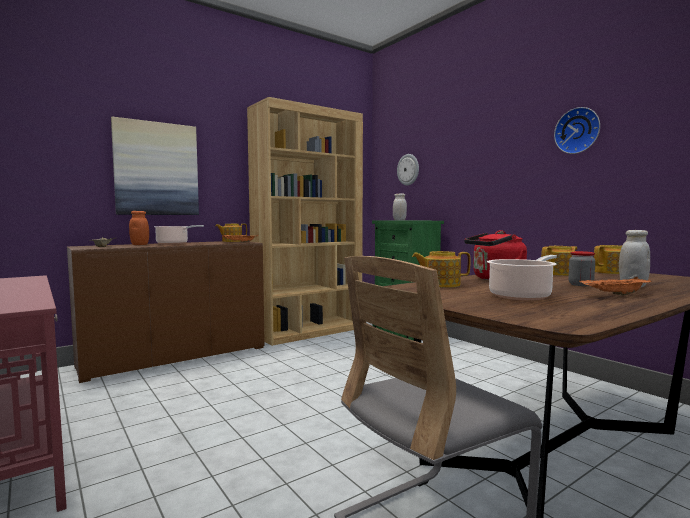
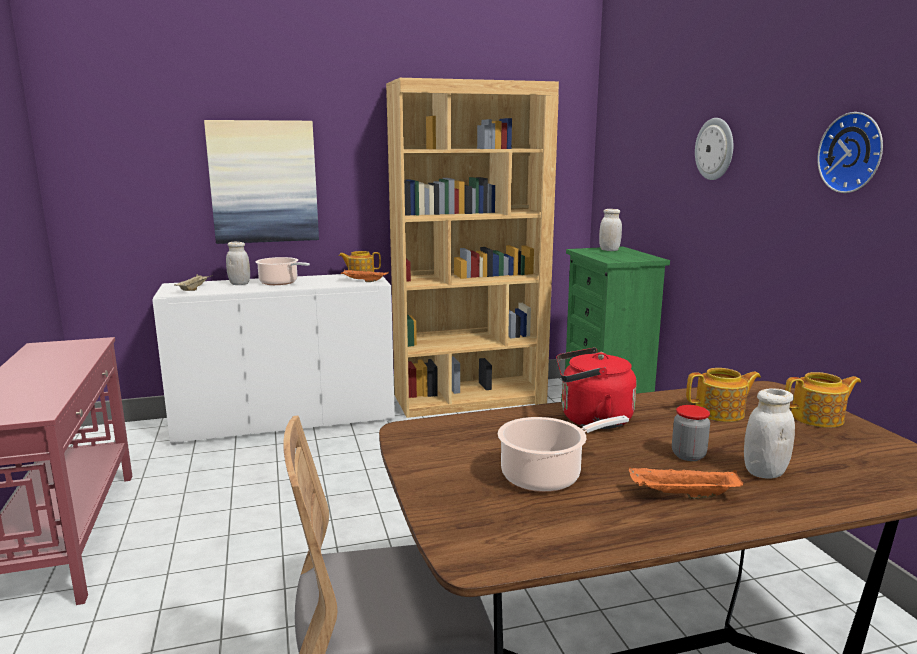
camera: 20 degrees right, 10 degrees up
(139, 245) = (239, 284): orange jar -> white jar
(175, 356) = (286, 420): brown cabinet -> white cabinet
(408, 169) = (635, 167): wall clock -> wall clock (715, 149)
(440, 284) = (490, 425): teapot -> none

